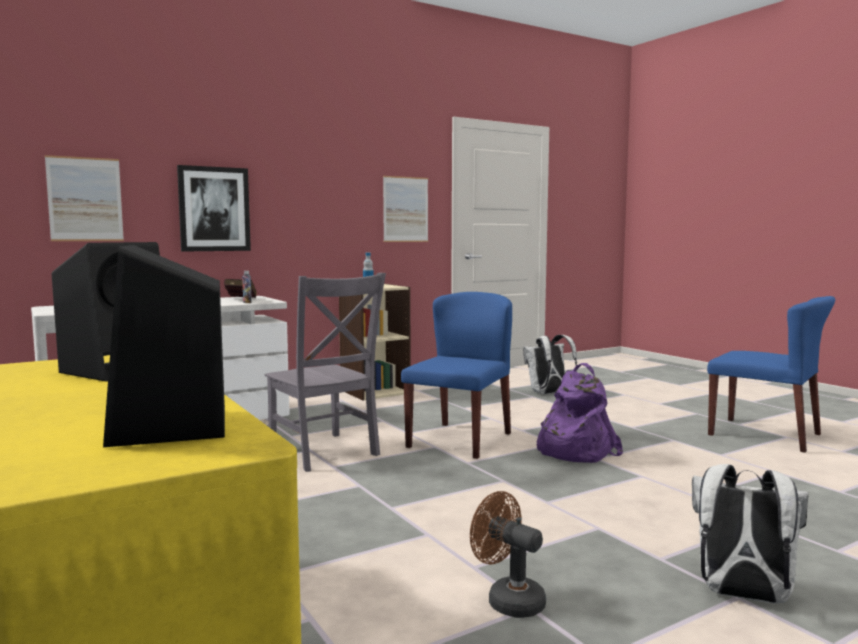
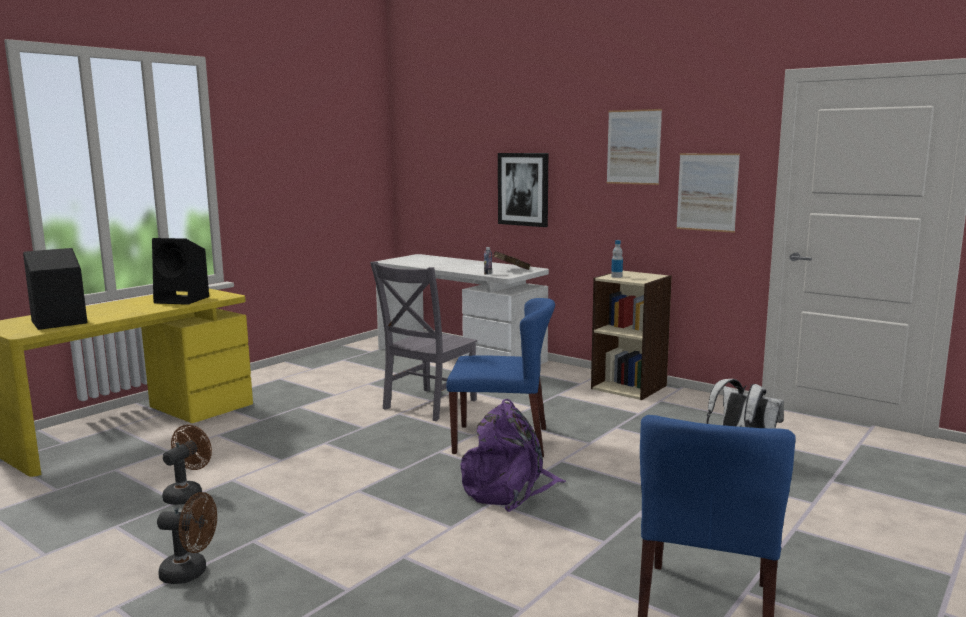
camera: 70 degrees right, 5 degrees up
(85, 199) = (448, 181): picture -> picture (633, 147)
(742, 596) = (191, 573): white backpack -> brown fan

